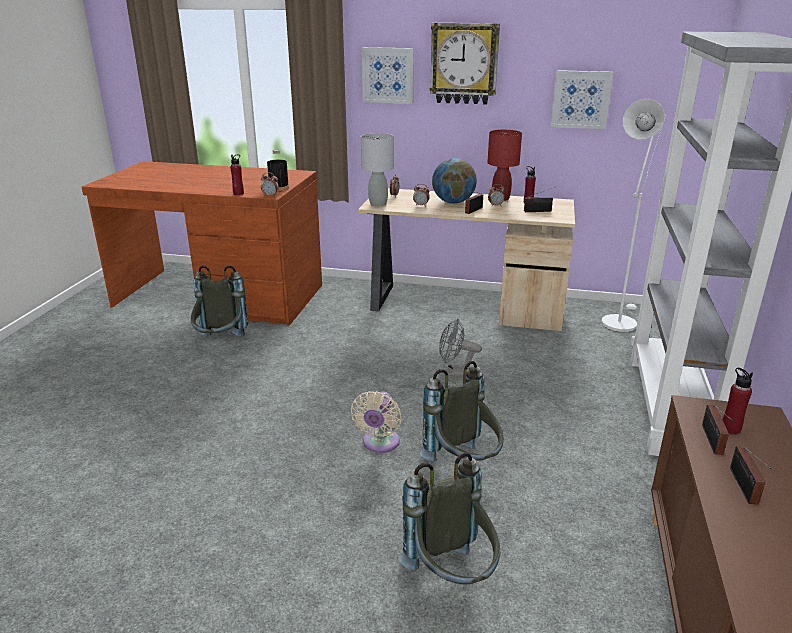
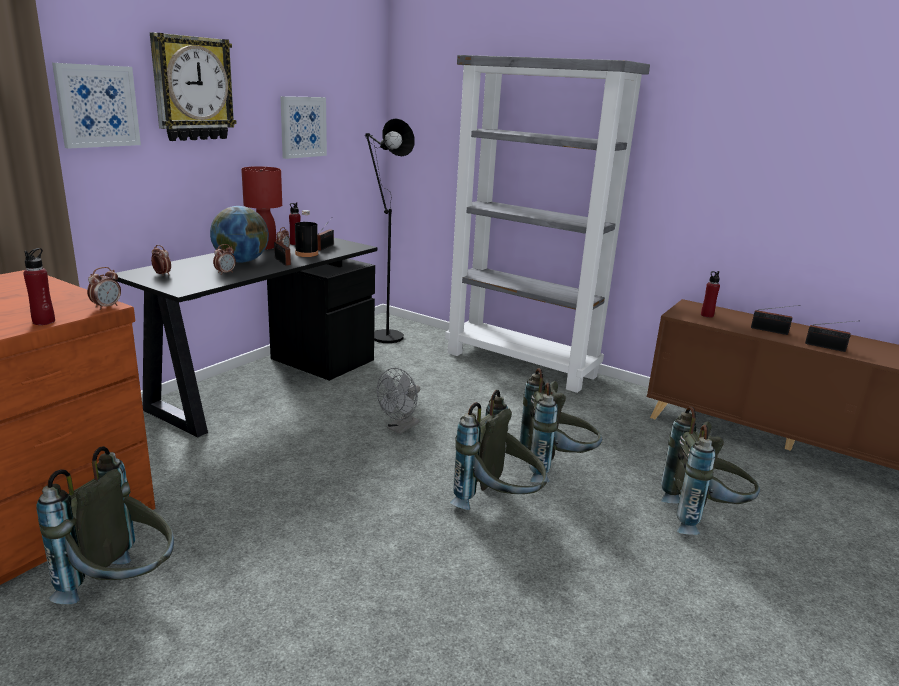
camera: 70 degrees left, 5 degrees down
(279, 188) = (76, 297): black bottle -> black bottle (306, 254)
(377, 204) = (179, 286): grey table lamp -> none
(379, 444) = (499, 505): beige fan -> grey backpack
(463, 305) = (263, 383): beige desk -> black desk
(619, 320) = (382, 335): white floor lamp -> black floor lamp
(712, 441) = (721, 323): radio -> radio (827, 347)

